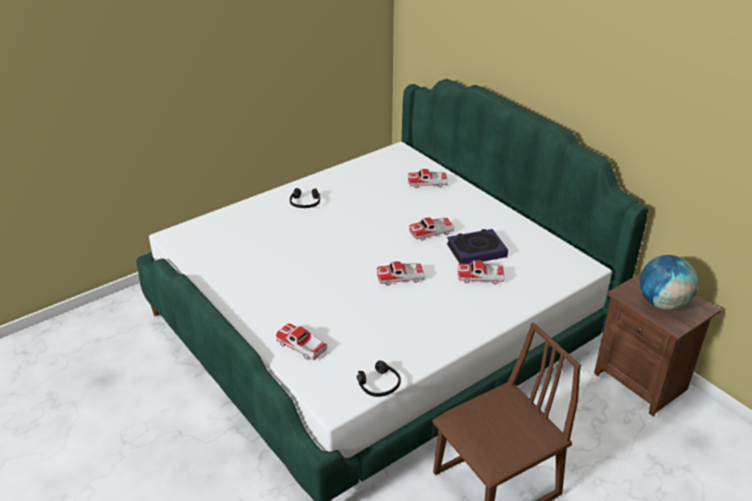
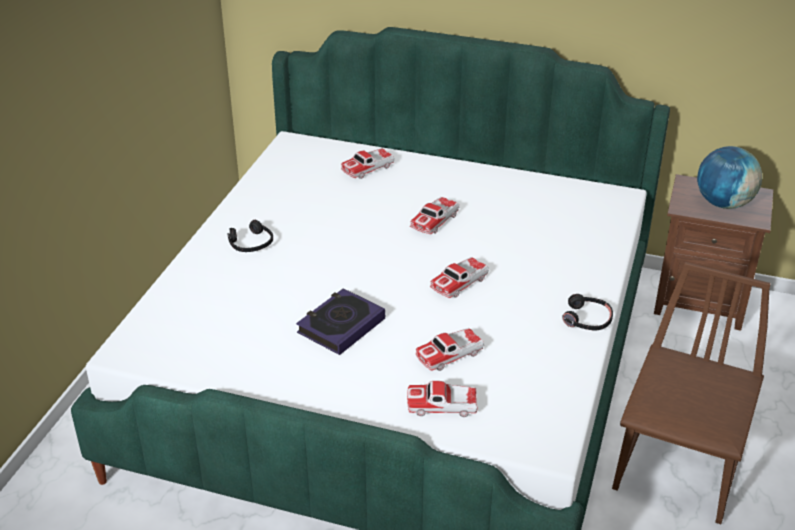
camera: 35 degrees left, 0 degrees up
(379, 385) = (569, 405): black headphones -> black headphones (587, 319)
(476, 250) = (502, 222): book -> book (341, 326)
(480, 277) = (538, 248): toy car -> toy car (449, 354)

